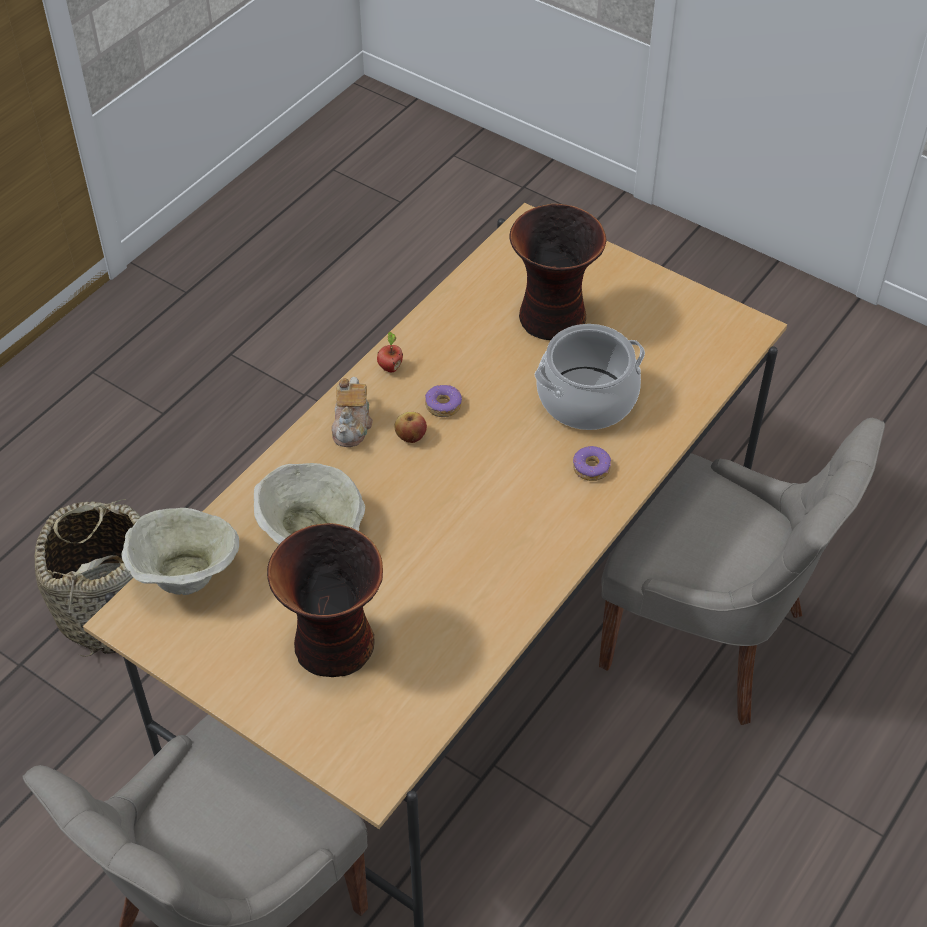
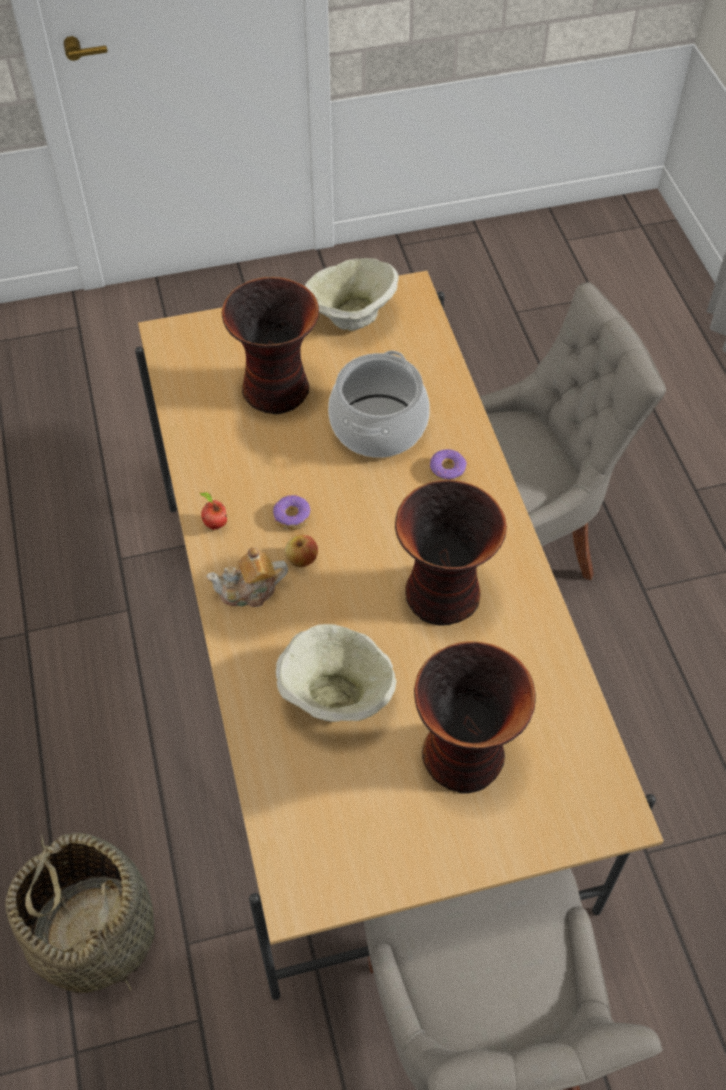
camera: 50 degrees left, 5 degrees up
(186, 573) = (289, 818): beige bowl -> beige bowl (350, 316)
(352, 426) = (249, 591): teapot -> teapot turned 120 degrees clockwise
(467, 542) = (444, 596): none -> vase

